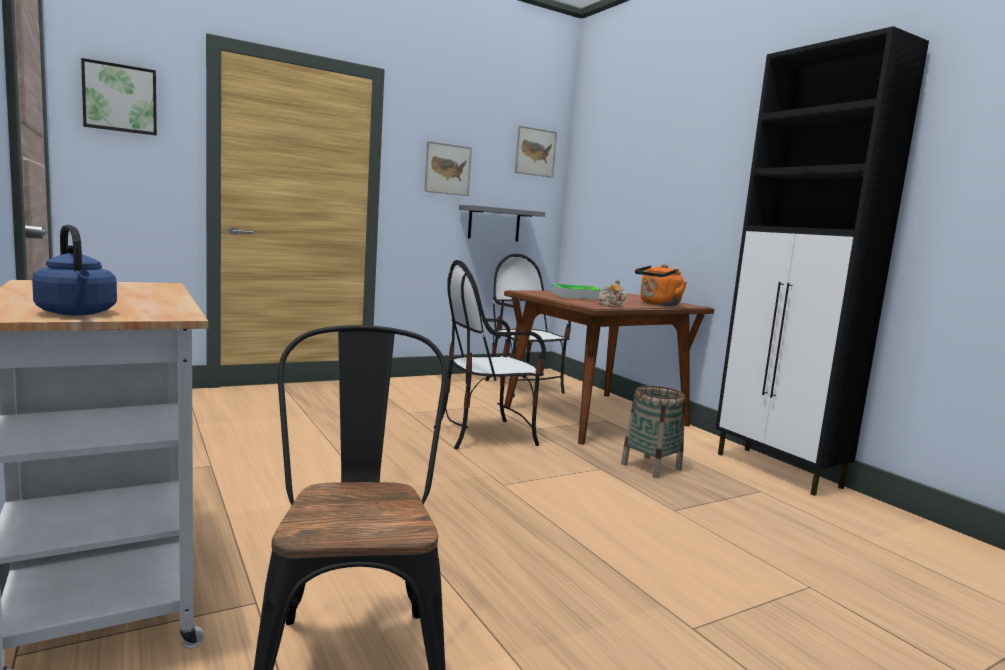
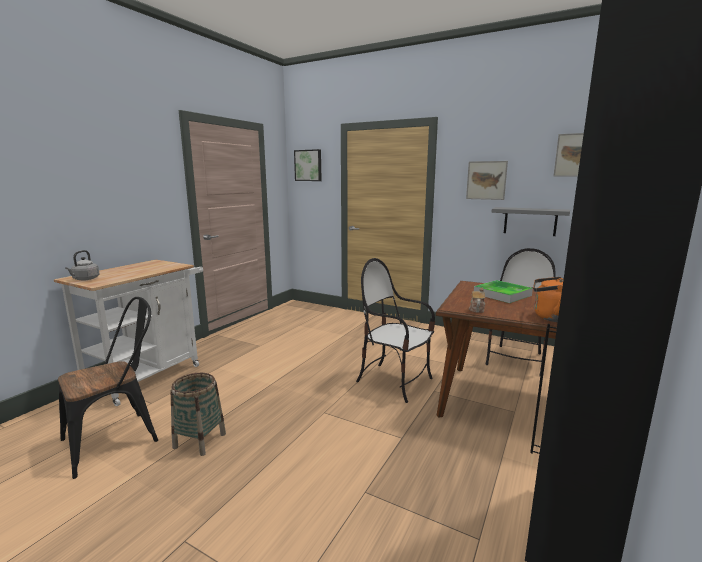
camera: 60 degrees right, 5 degrees up
(77, 313) = (85, 279): blue kettle -> grey kettle
(651, 467) = (441, 459): basket -> basket (199, 440)

